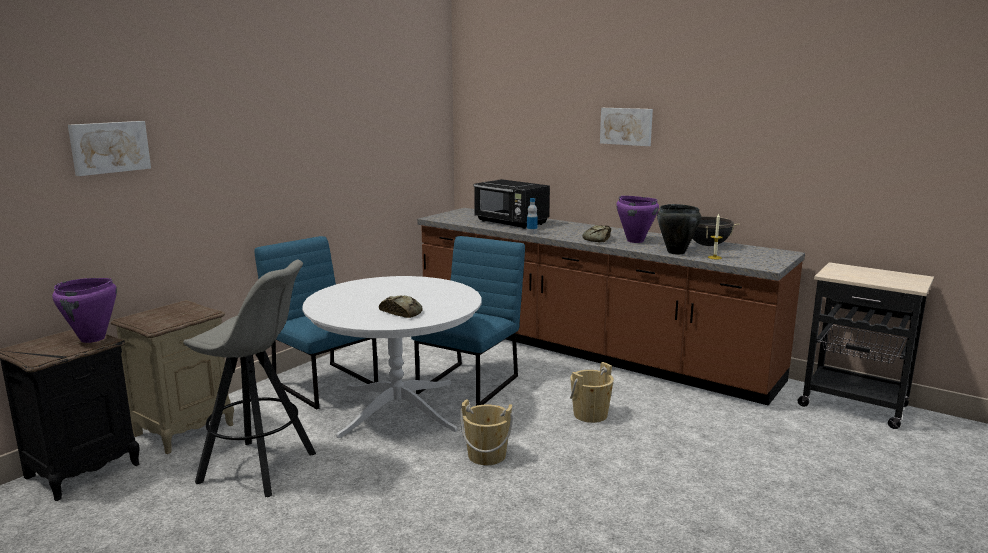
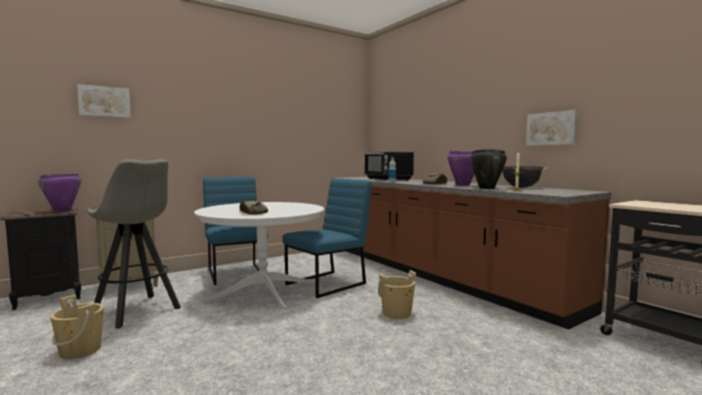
camera: 20 degrees right, 10 degrees down
(486, 455) = (288, 328): beige bucket -> beige bucket (80, 350)
(626, 126) = (467, 105): picture -> picture (552, 128)

